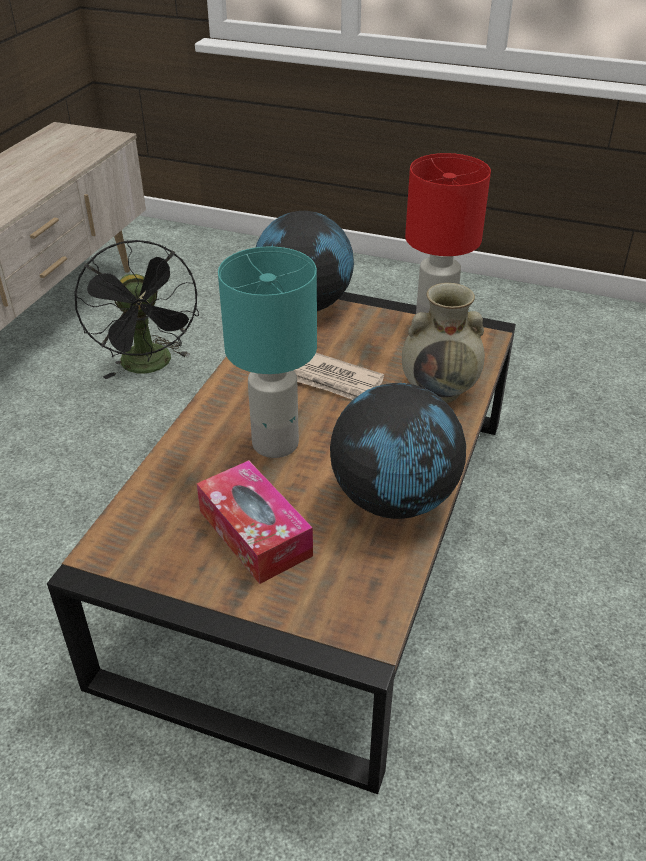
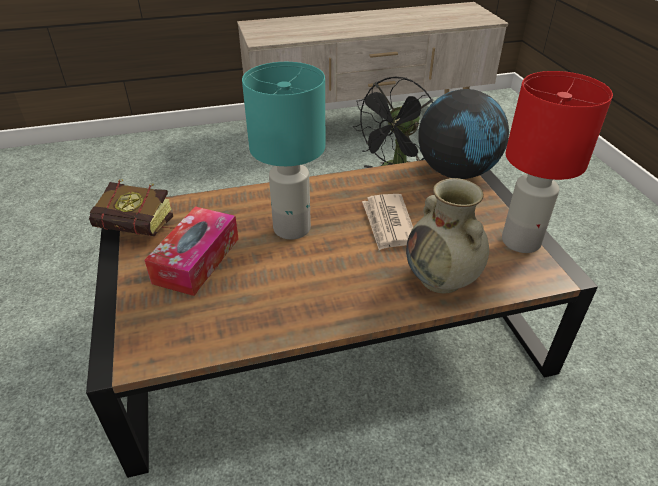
camera: 55 degrees right, 0 degrees up
(149, 559) = (144, 230): none -> book
(394, 499) = (285, 310): globe -> none

